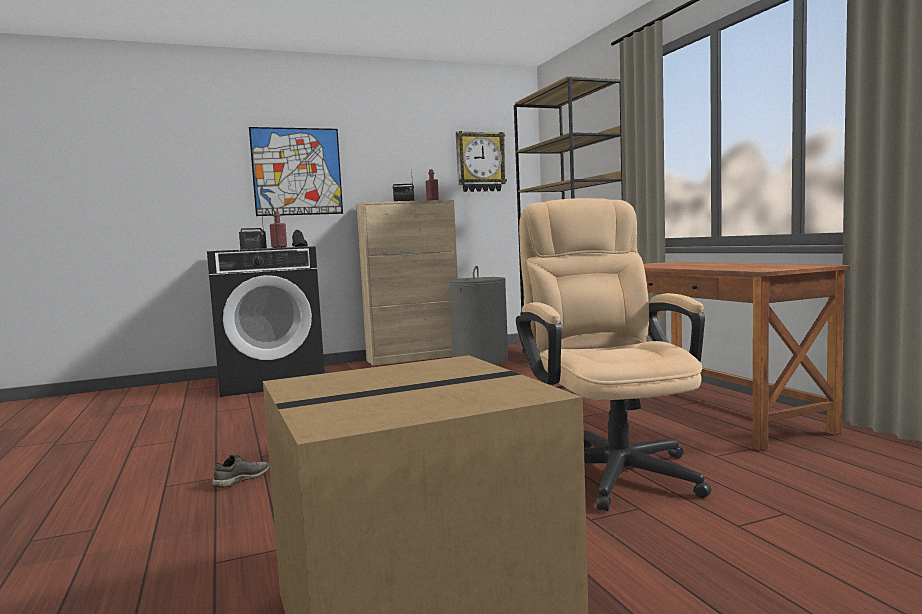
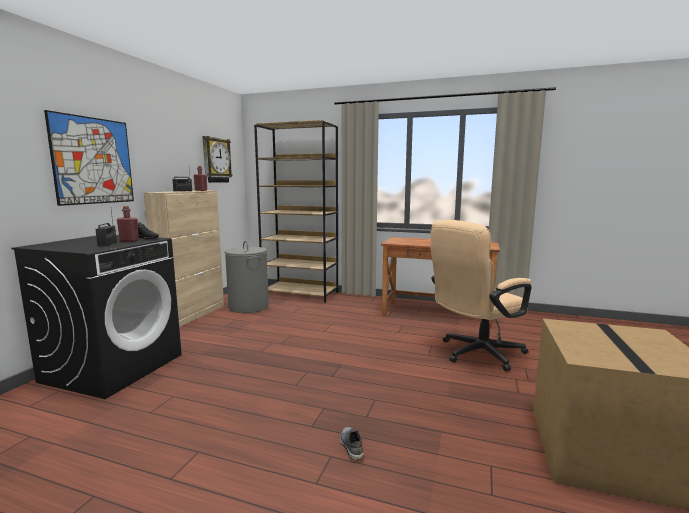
camera: 50 degrees left, 5 degrees up
(611, 468) = (475, 354): beige office chair -> beige office chair turned 60 degrees counterclockwise

